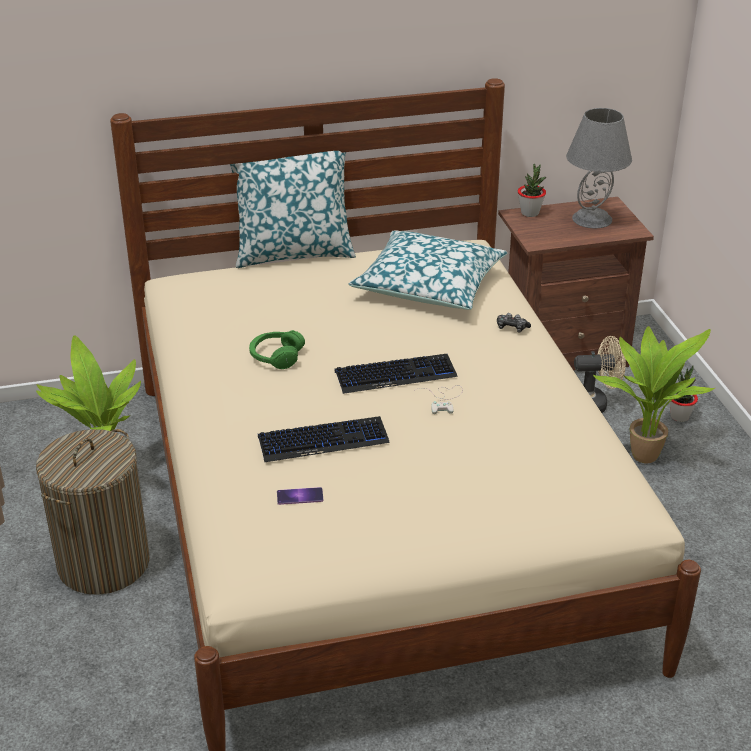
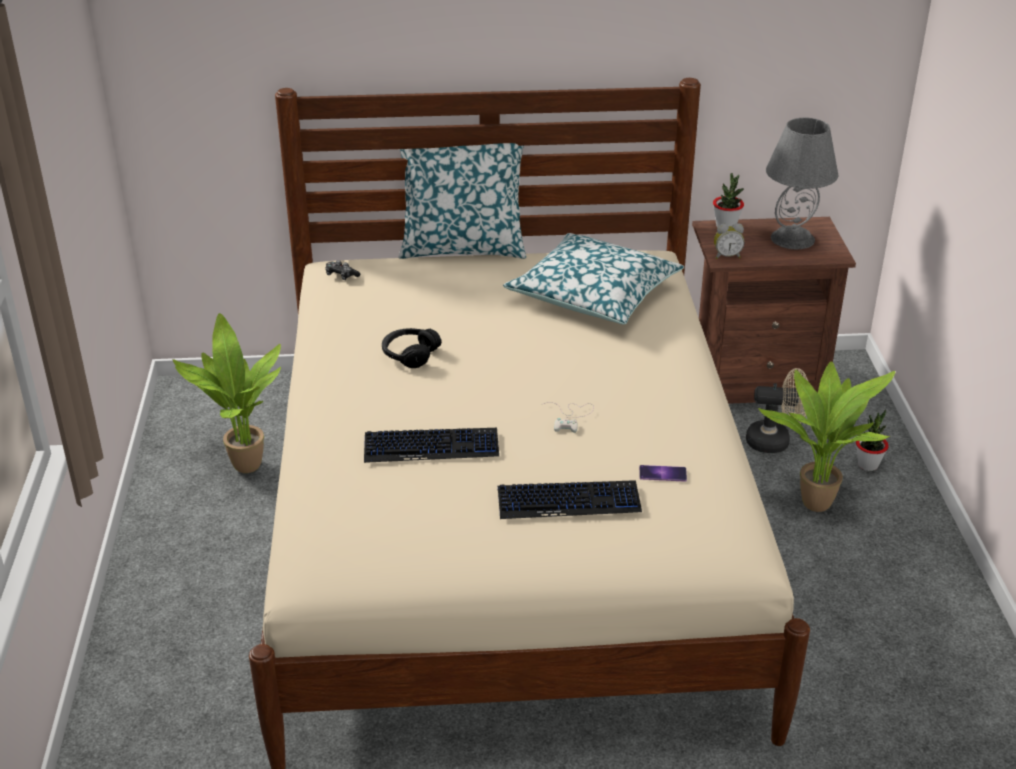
camera: 10 degrees right, 0 degrees up
(104, 563) = (218, 549): laundry basket -> none
(276, 356) = (410, 354): green headphones -> black headphones
(300, 496) = (390, 501): phone -> phone (662, 473)
(395, 375) = (528, 386): keyboard -> keyboard (568, 501)
(511, 328) = (668, 348): game controller -> game controller (341, 275)
(539, 239) = (727, 256): none -> alarm clock

